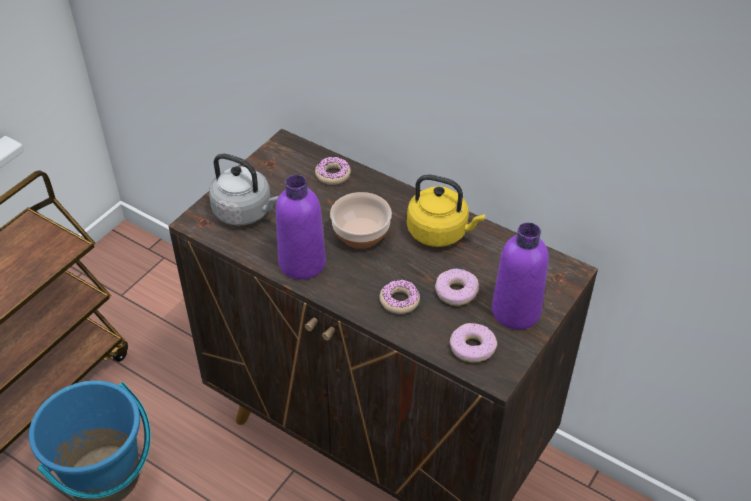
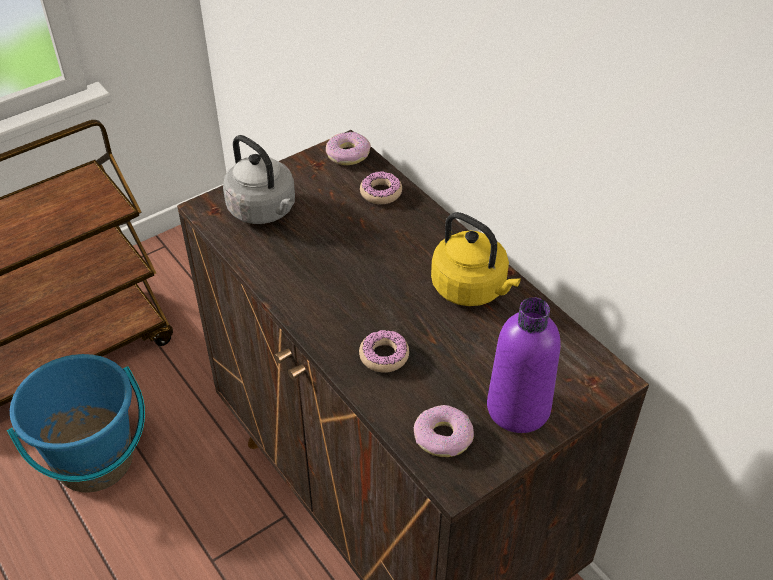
camera: 20 degrees right, 0 degrees up
(302, 263) = (296, 282): purple bottle -> none
(361, 234) = (378, 267): bowl -> none
(456, 292) = (456, 364): donut -> donut (347, 154)

